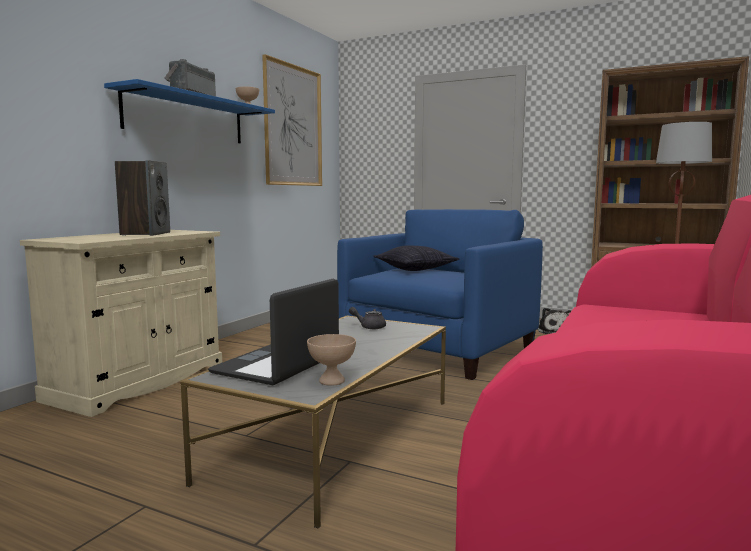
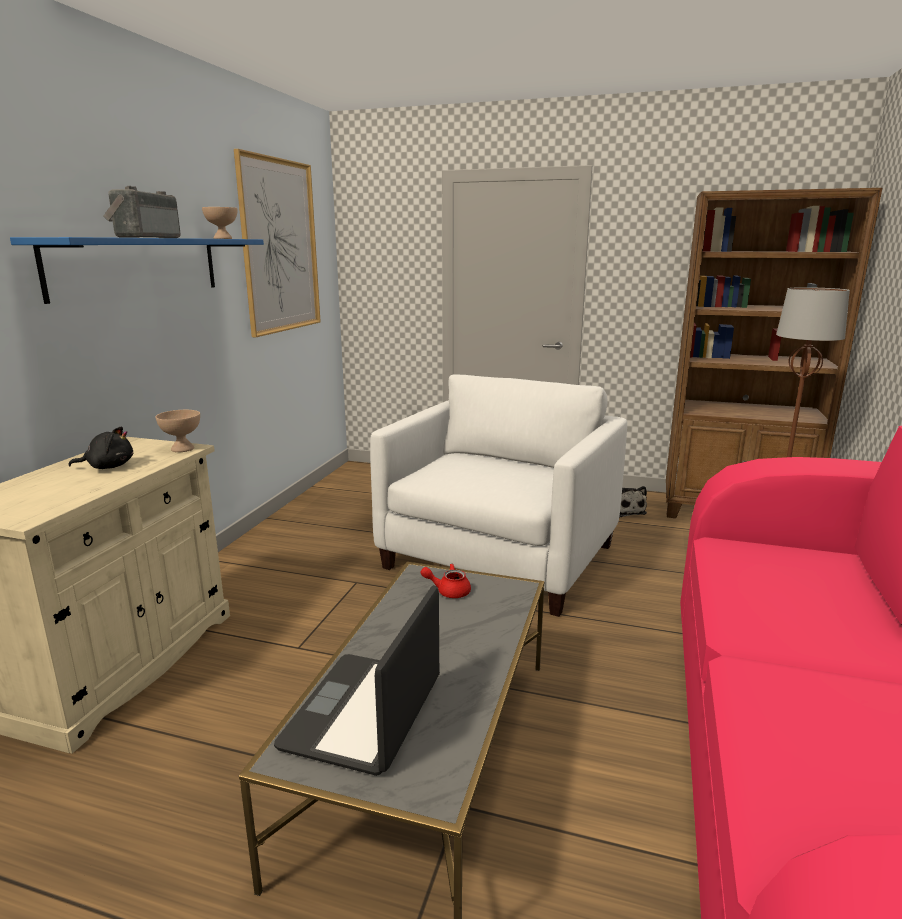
camera: 10 degrees left, 10 degrees up
(145, 234) = (108, 467): speaker -> black plush toy
(331, 381) = (453, 751): beige bowl -> beige bowl (181, 449)
(369, 327) = (448, 591): grey teapot -> red teapot
(415, 269) = (472, 464): pillow -> none
(438, 349) = (499, 557): blue armchair -> white armchair

